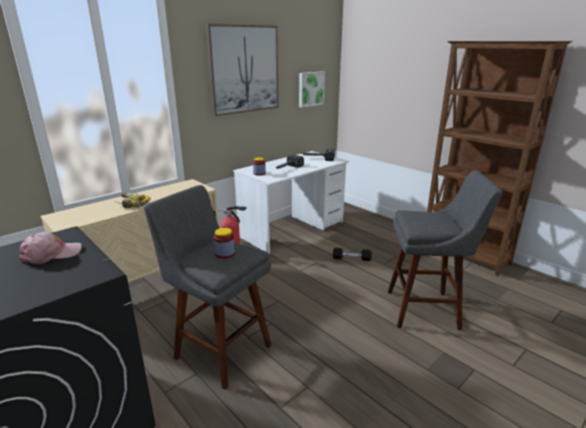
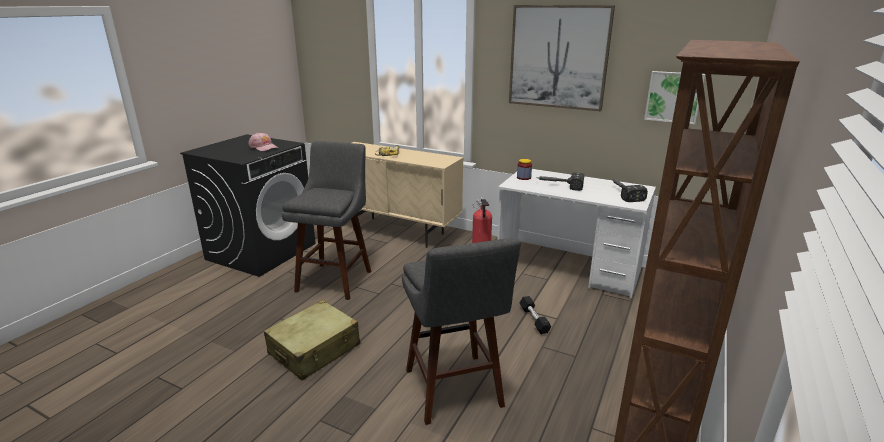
camera: 70 degrees right, 0 degrees up
(225, 253) = (324, 196): jar -> none
(353, 381) = (315, 349): none -> beige suitcase

